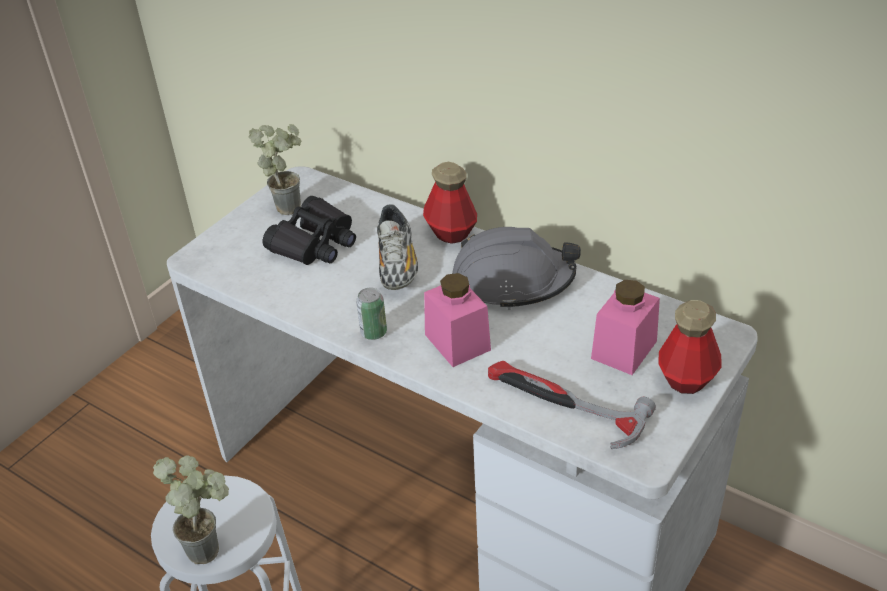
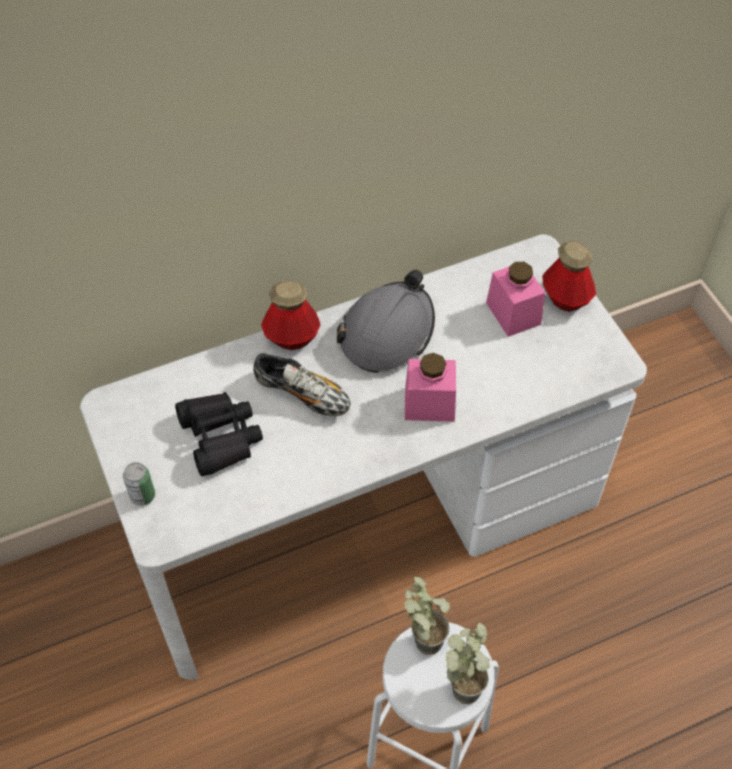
camera: 60 degrees left, 15 degrees up
(289, 204) = (142, 429): potted plant -> potted plant (421, 638)
(373, 332) = (375, 451): can -> can (142, 495)
(562, 406) = (542, 379): hammer -> none

